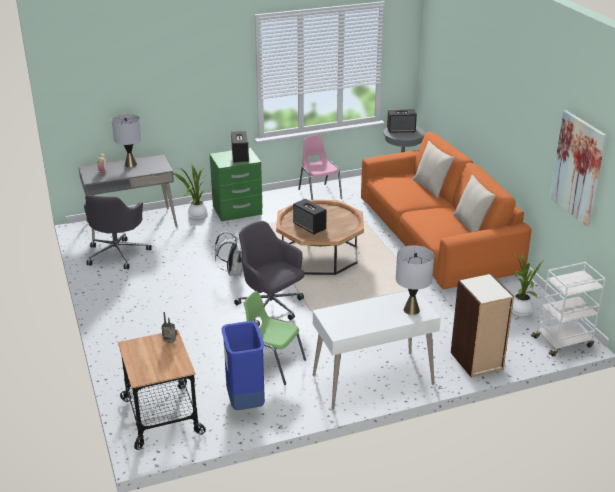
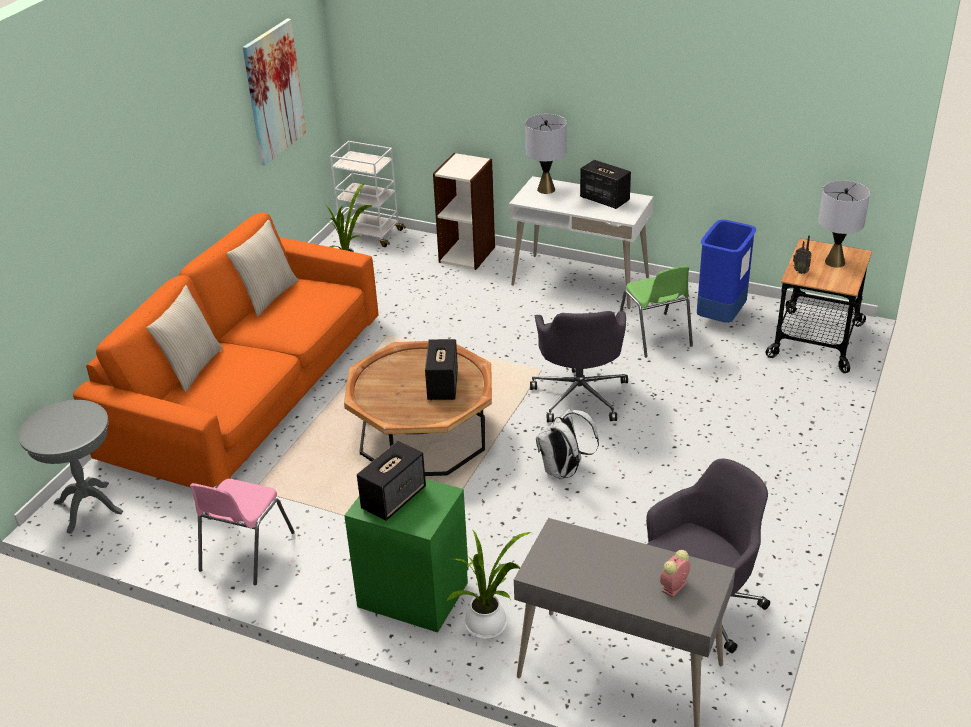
camera: 135 degrees left, 5 degrees up
(130, 164) = (604, 581): grey table lamp -> grey table lamp (834, 262)
(401, 130) = (59, 431): speaker -> speaker (604, 199)

